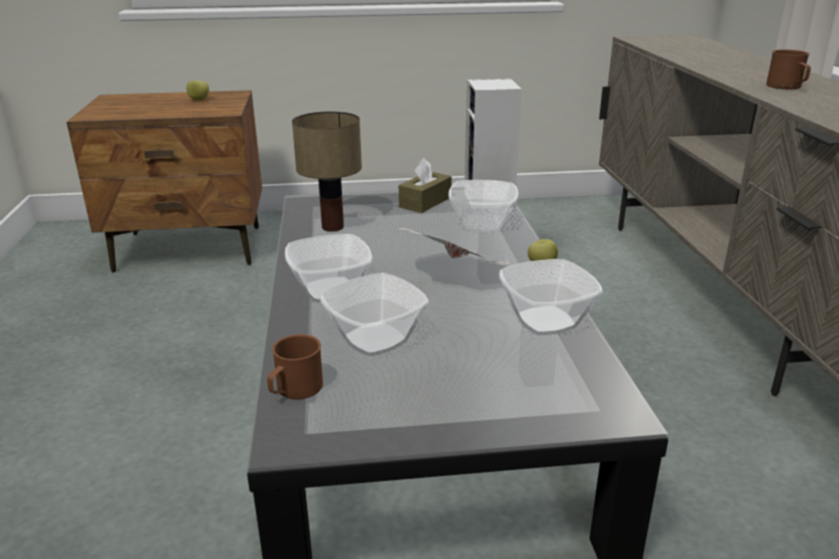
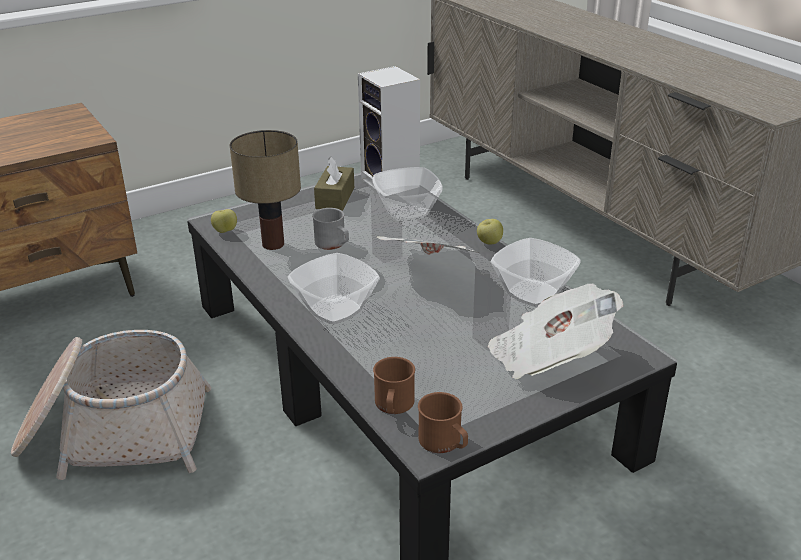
camera: 25 degrees left, 5 degrees up
(140, 365) = (115, 432): none -> basket
(199, 100) = (39, 127): apple -> apple (225, 231)
(373, 339) = (415, 345): bowl -> none
(385, 237) = (333, 244): none -> grey mug
(507, 388) = (549, 357): none -> newspaper
(787, 87) = (631, 49): brown mug -> brown mug (444, 443)

